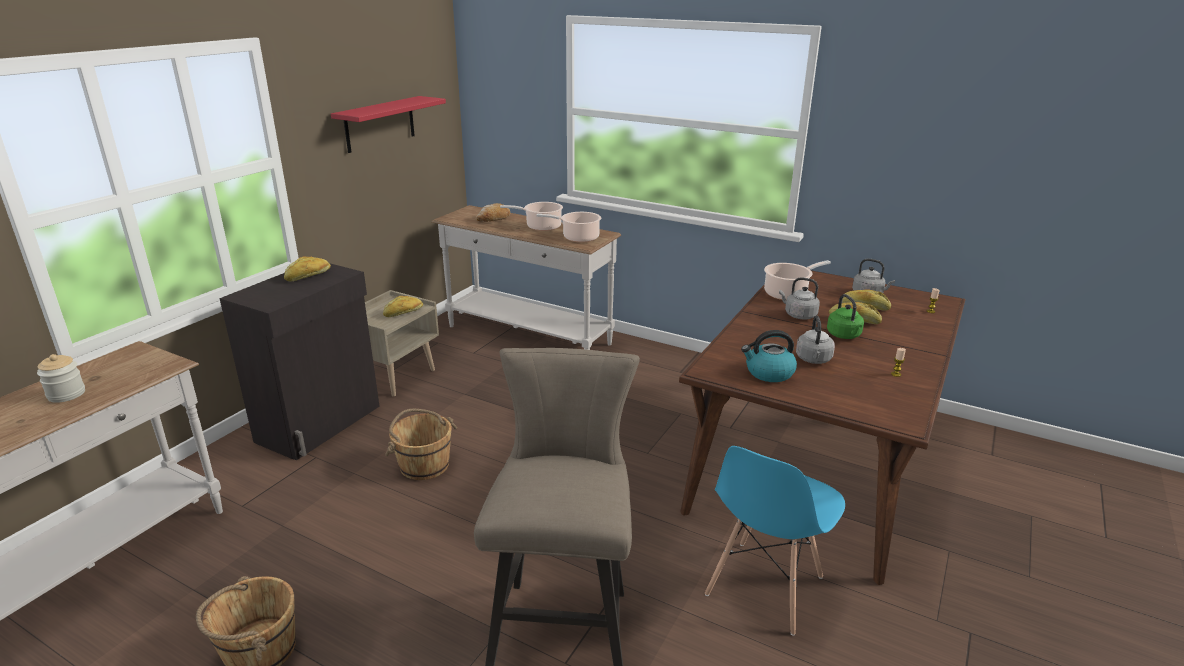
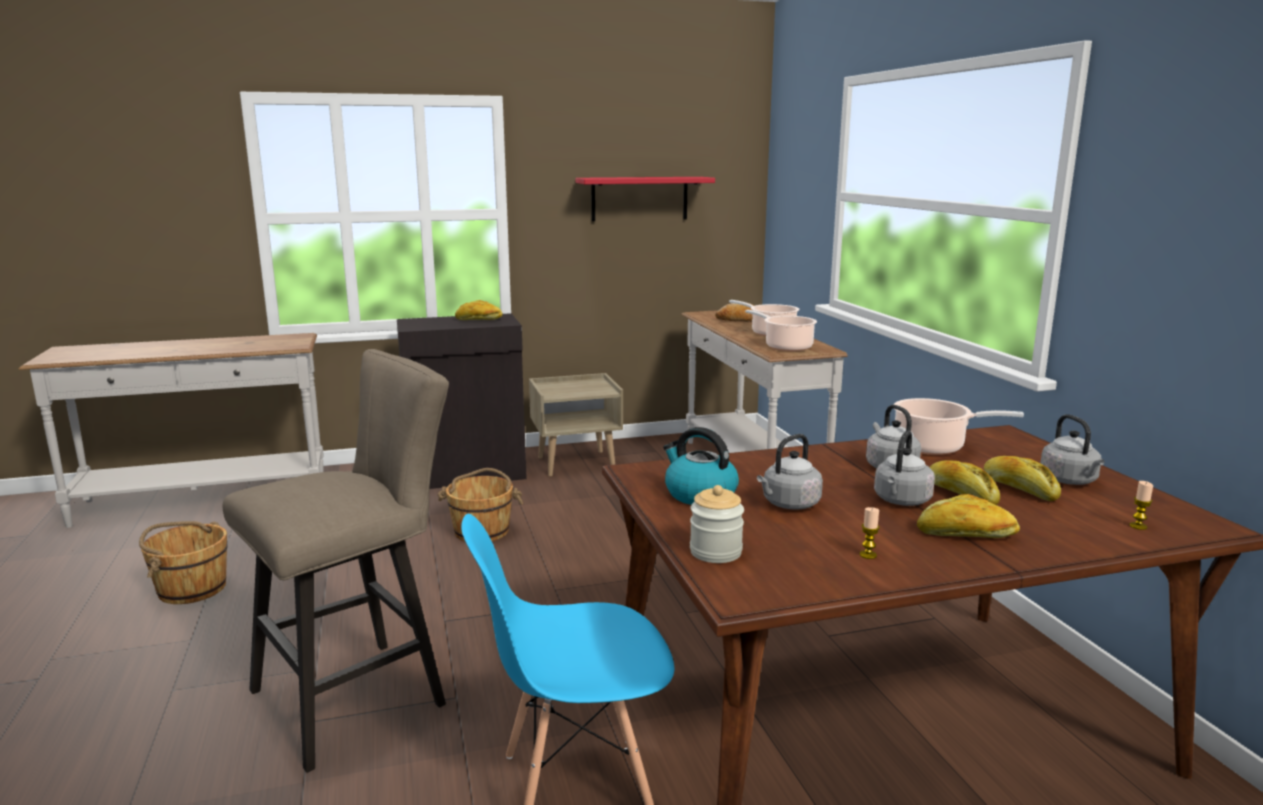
camera: 45 degrees right, 10 degrees down
(66, 394) = (219, 345): jar -> jar (715, 552)
(403, 312) = (585, 391): bread -> bread (966, 535)
(844, 335) = (901, 501): green kettle -> grey kettle

